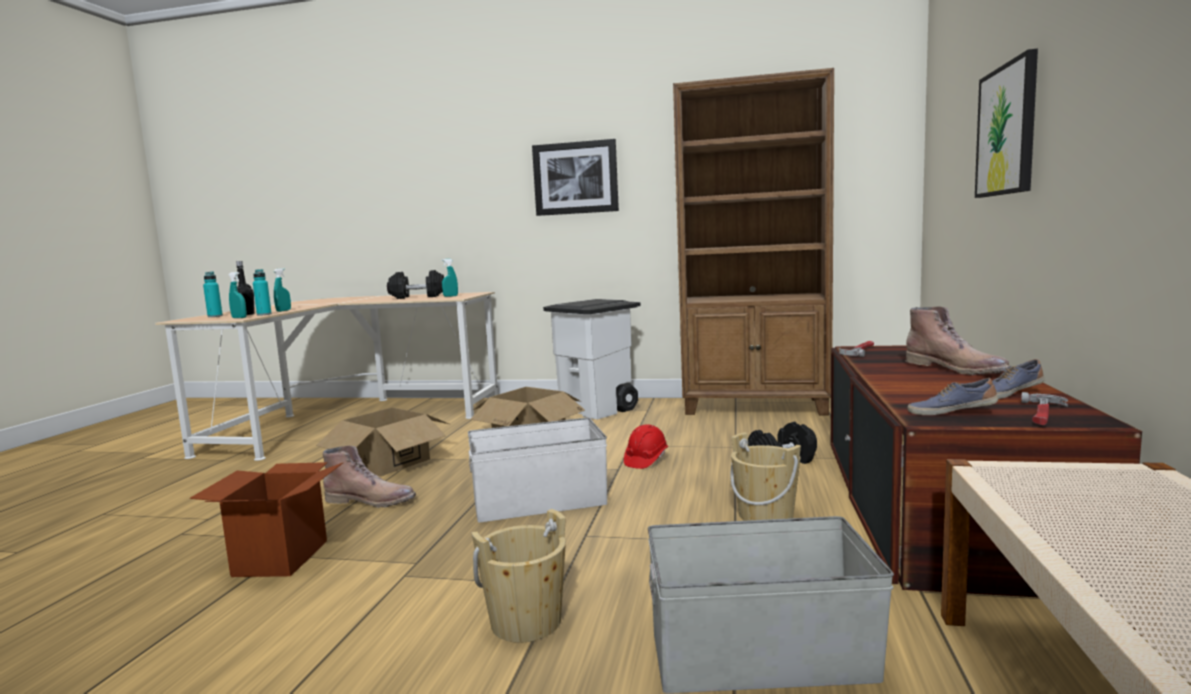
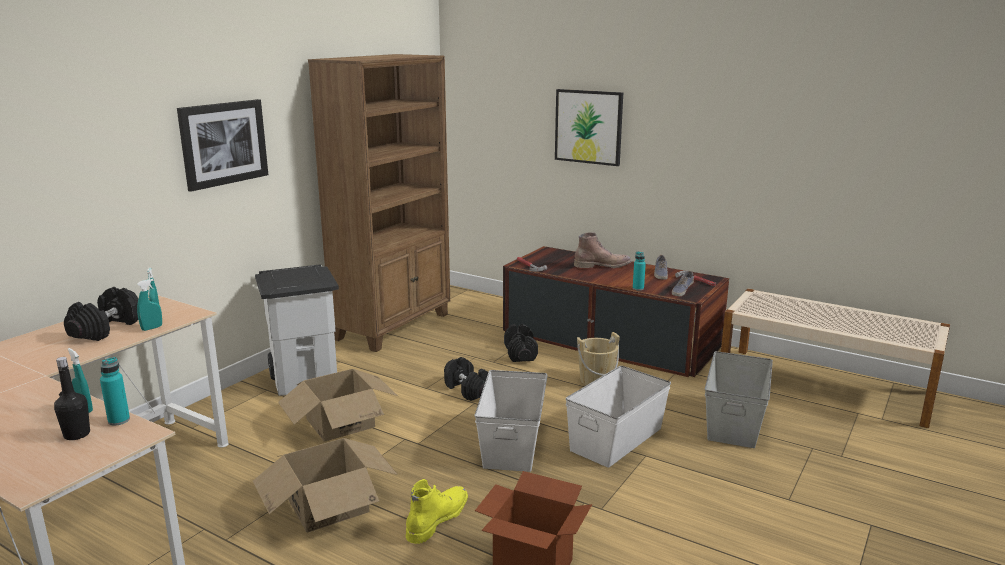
camera: 70 degrees left, 10 degrees up
(215, 316) = (40, 459): turquoise bottle -> turquoise bottle (638, 288)
(239, 318) = (132, 436): turquoise spray bottle -> turquoise spray bottle (152, 328)
(371, 501) = (437, 518): brown boot -> yellow boot
(526, 622) = (682, 472): beige bucket -> none
(595, 557) = (617, 439): none -> white storage box
(646, 460) = (467, 390): red hard hat -> black dumbbell

